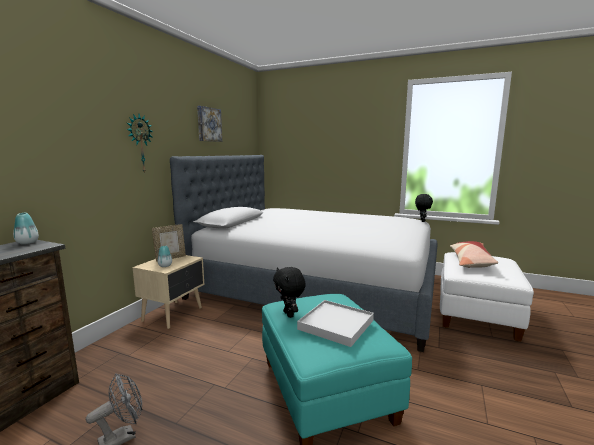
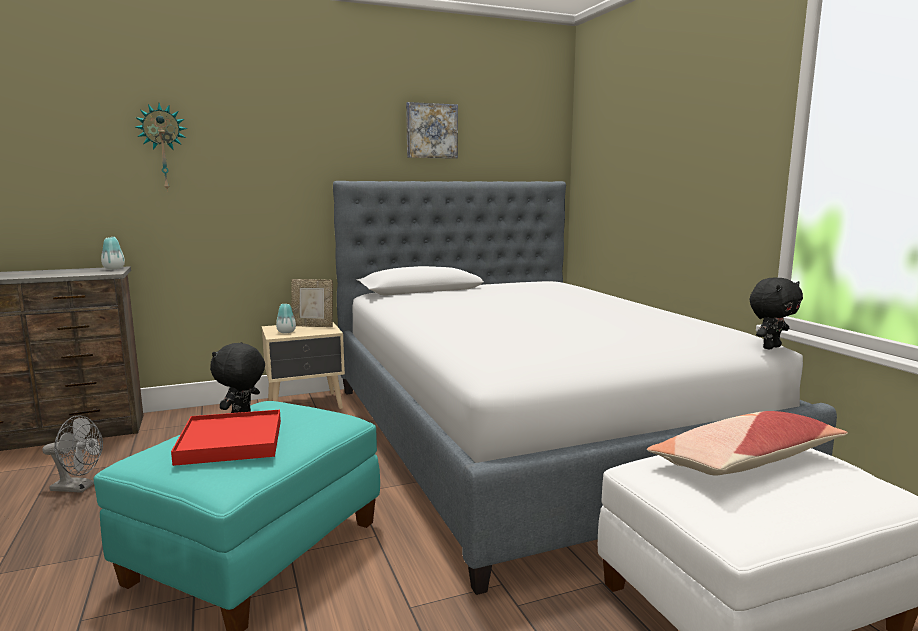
camera: 45 degrees right, 0 degrees up
(139, 144) = (289, 163): wall clock -> wall clock (163, 147)
(335, 325) = (230, 441): white tray -> red tray

